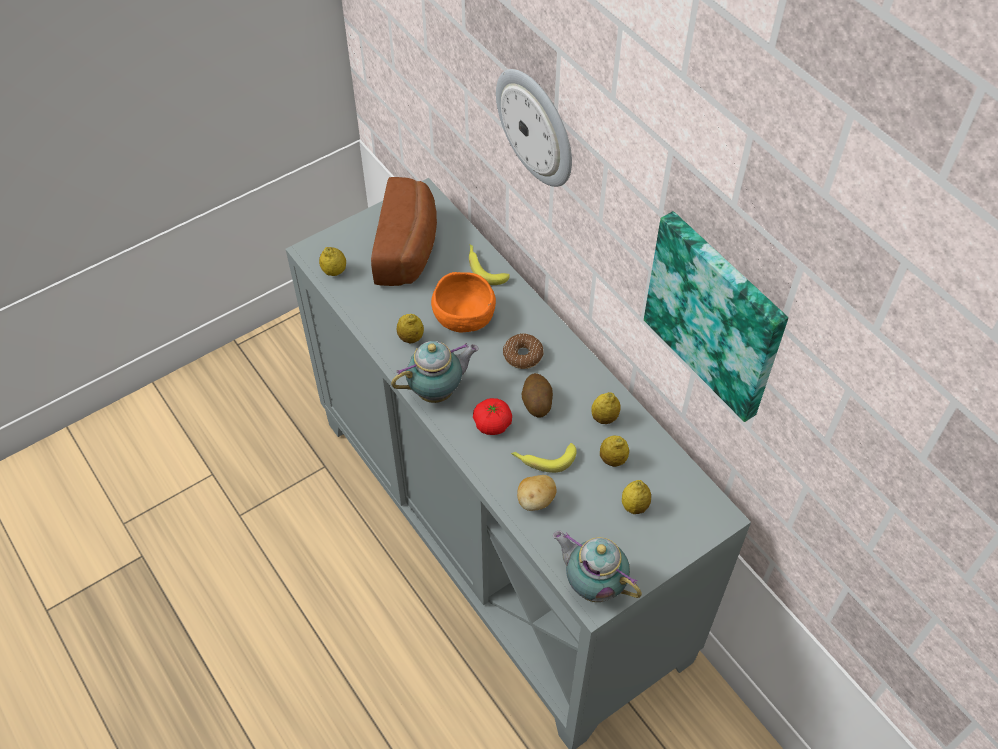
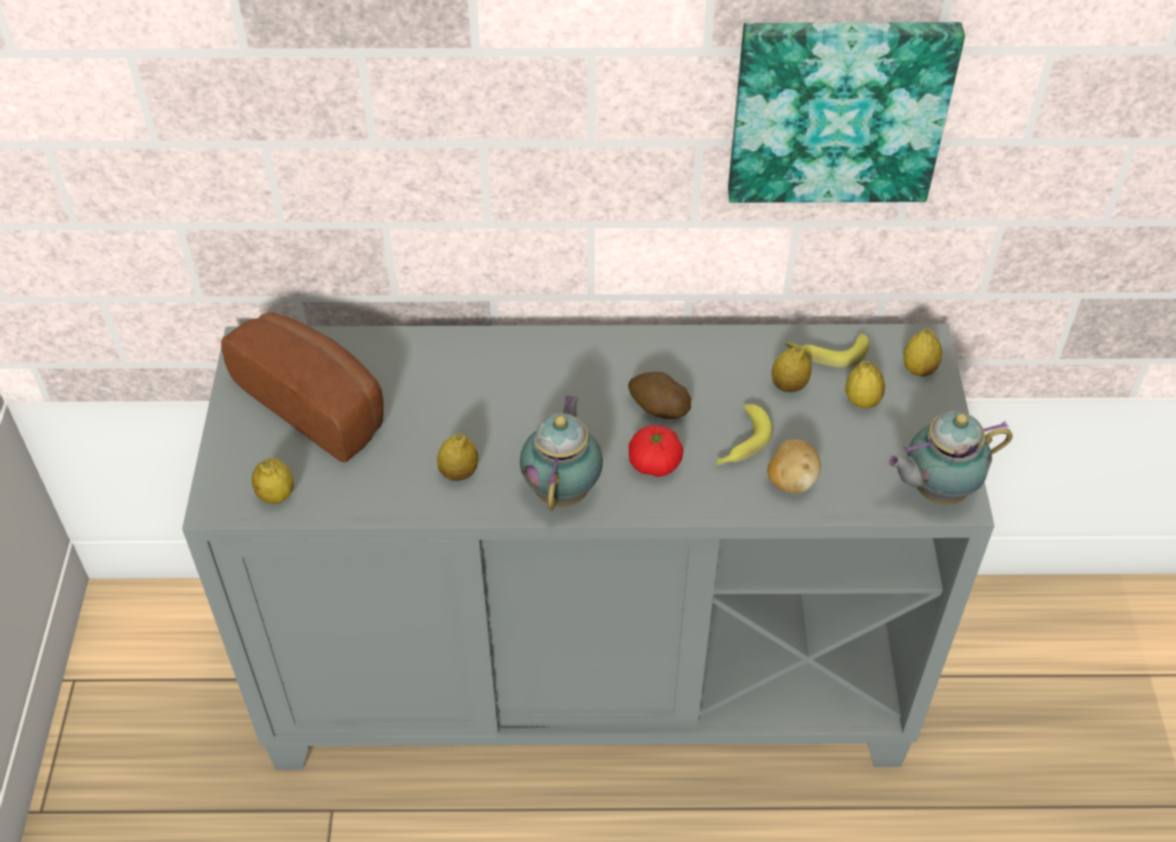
camera: 55 degrees left, 5 degrees down
(465, 316) = (476, 405): orange bowl -> none
(484, 268) = (421, 350): banana -> banana (825, 353)
(523, 355) = (582, 384): donut -> none
(537, 126) = (450, 88): wall clock -> none
(604, 417) = (728, 362): lemon -> lemon (918, 369)

